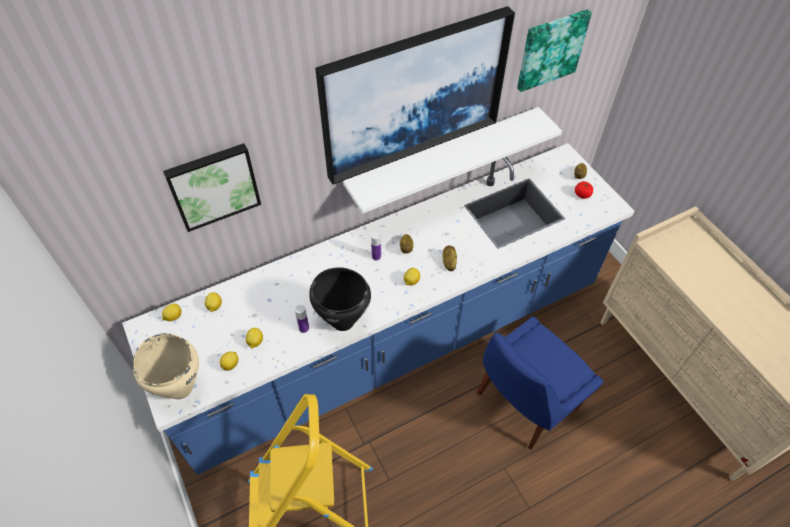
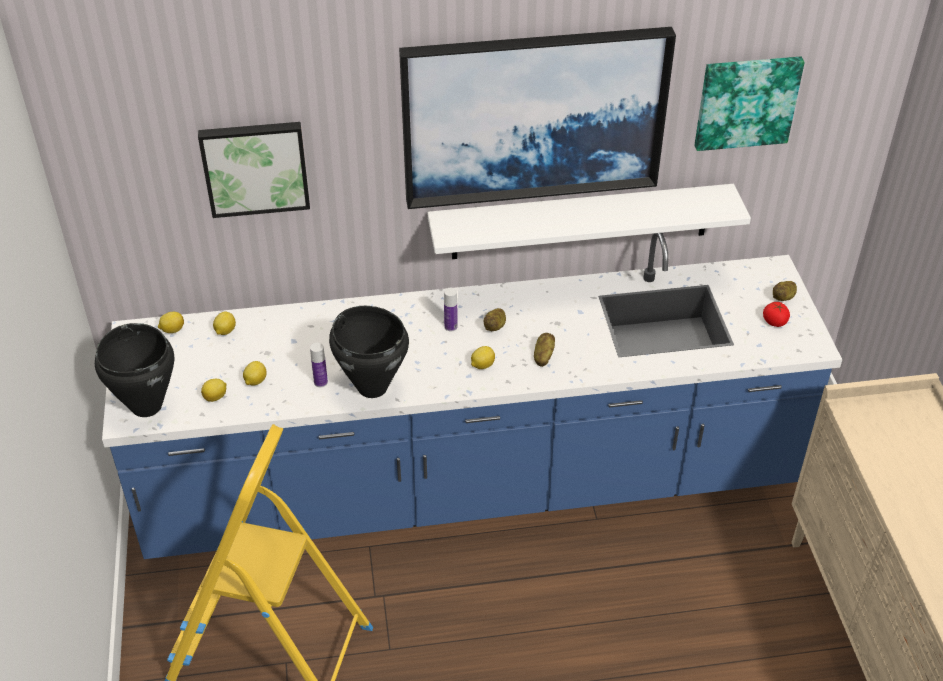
camera: 20 degrees right, 10 degrees down
(180, 389) = (146, 406): beige cooking pot -> black cooking pot
(523, 403) = (624, 613): blue chair -> none

